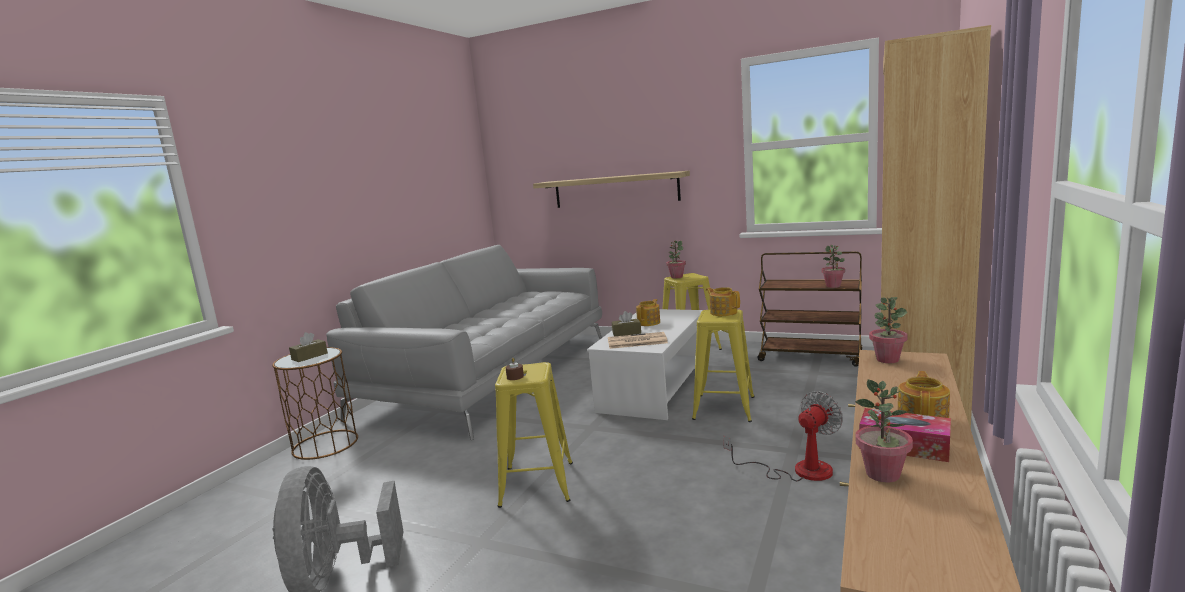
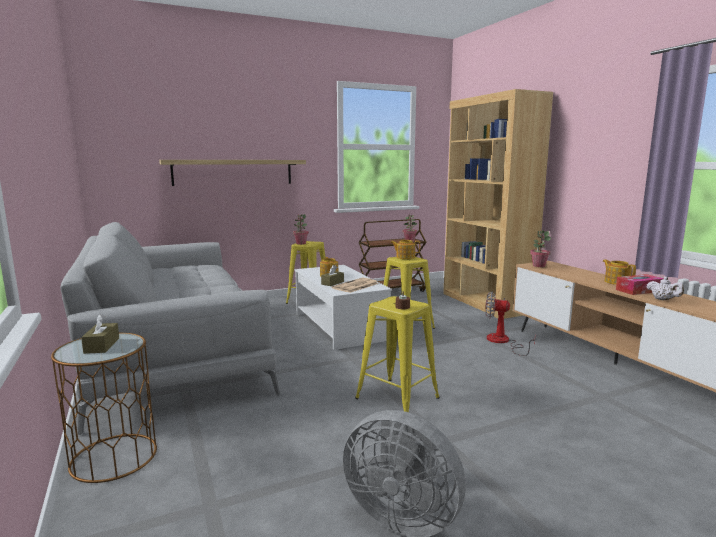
camera: 50 degrees left, 0 degrees up
(798, 470) = (503, 342): fan -> fan turned 75 degrees counterclockwise
(883, 474) = (663, 299): potted plant -> white teapot

